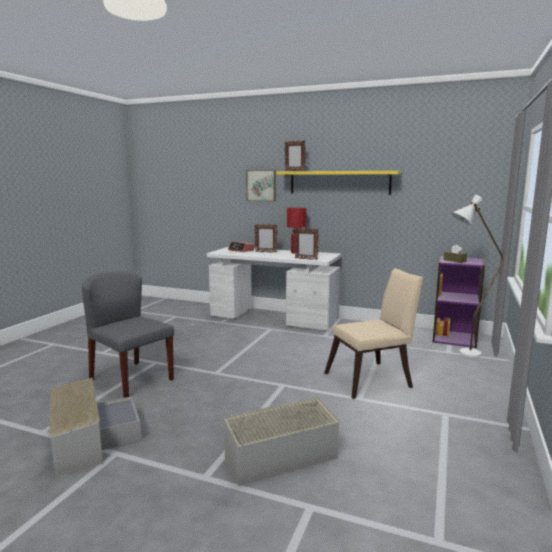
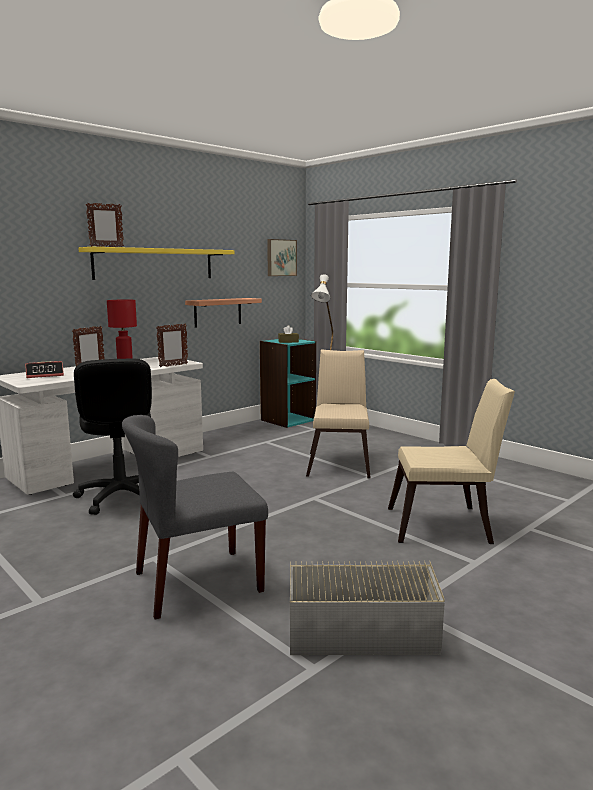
camera: 65 degrees left, 0 degrees up
(229, 333) = (120, 497): none -> black office chair
(261, 185) = (42, 268): picture -> picture (281, 257)
(274, 452) = (445, 526): grey storage box -> beige chair
(396, 224) = (218, 312): none -> shelf
(454, 338) = (287, 420): purple bookcase -> turquoise bookcase

